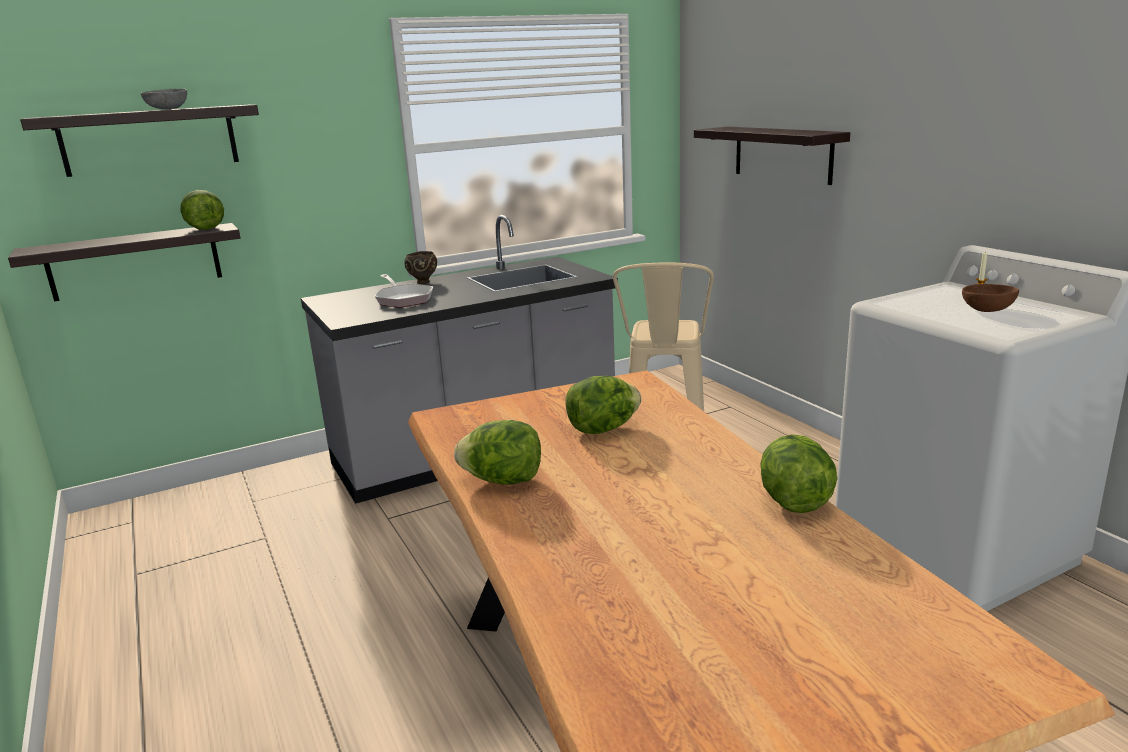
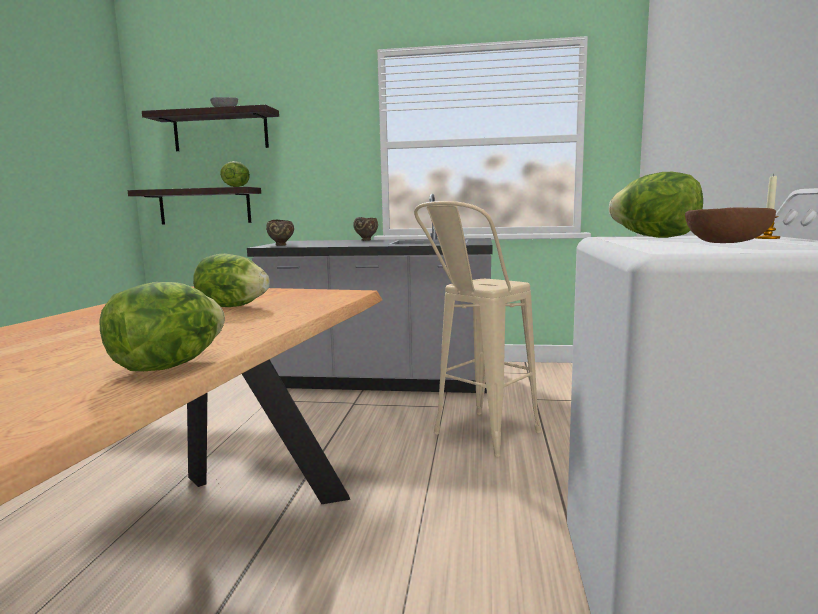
camera: 35 degrees right, 10 degrees down
(357, 314) = (281, 245): none -> brown bowl
(403, 299) = (328, 243): frying pan -> none
(503, 480) = (90, 315): lettuce -> lettuce (655, 237)
(782, 154) = (691, 137): shelf -> none

